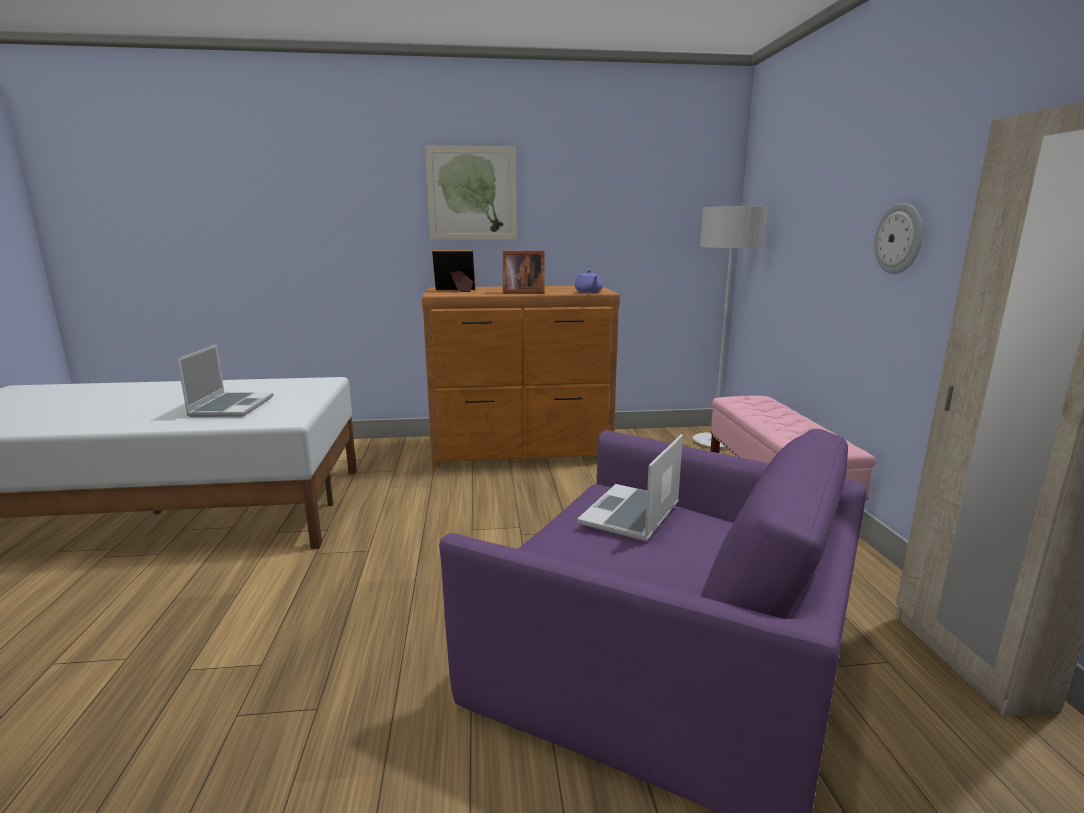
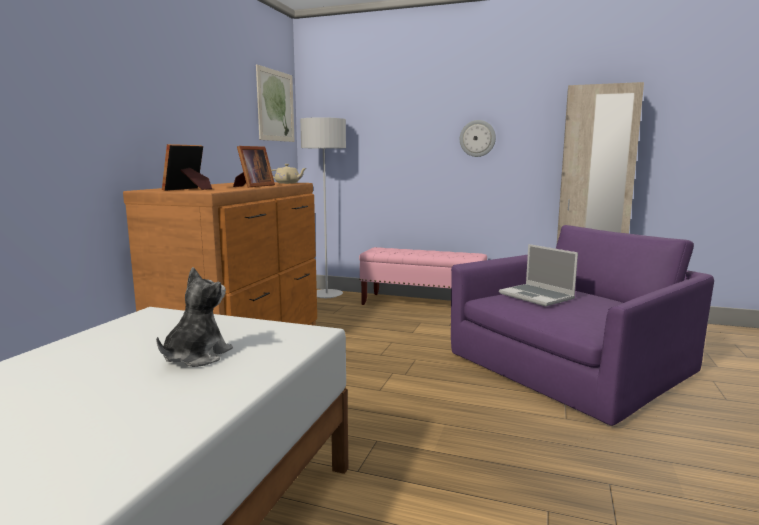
camera: 65 degrees left, 5 degrees down
(231, 406) = (196, 357): laptop -> plush toy
(472, 193) = (147, 85): picture -> picture (275, 106)
(588, 292) = (288, 183): purple teapot -> beige teapot

